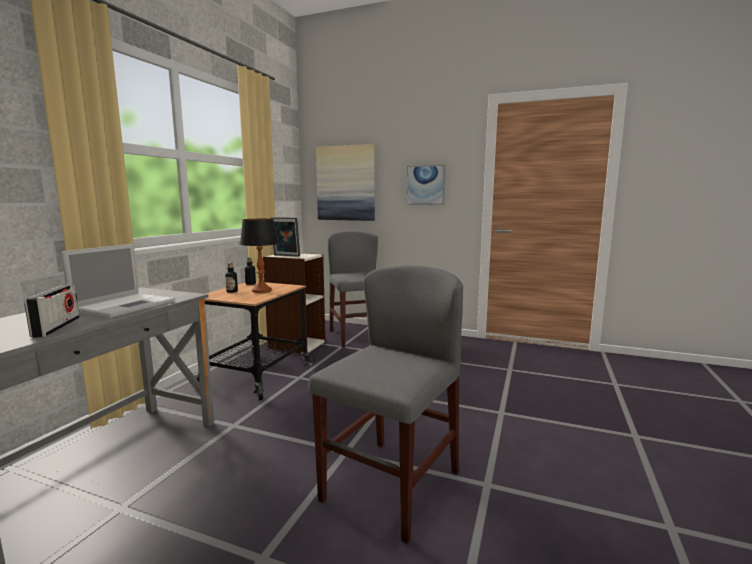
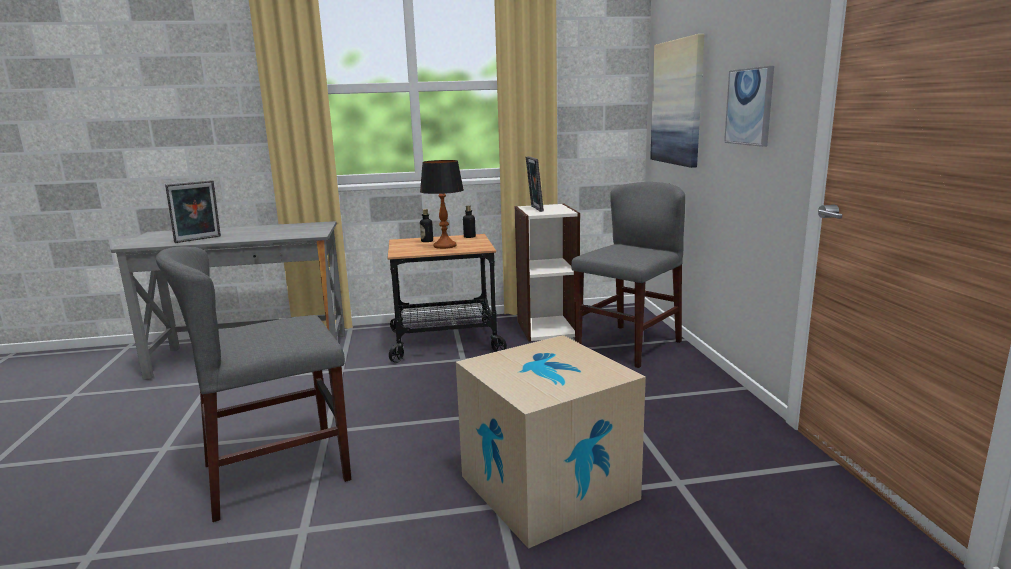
camera: 60 degrees right, 5 degrees up
(56, 327) = (198, 239): radio -> picture frame
(126, 305) = (267, 234): laptop -> none
(391, 485) = (277, 472): grey chair -> grey chair turned 150 degrees clockwise
(493, 396) = (548, 487): none -> cardboard box

